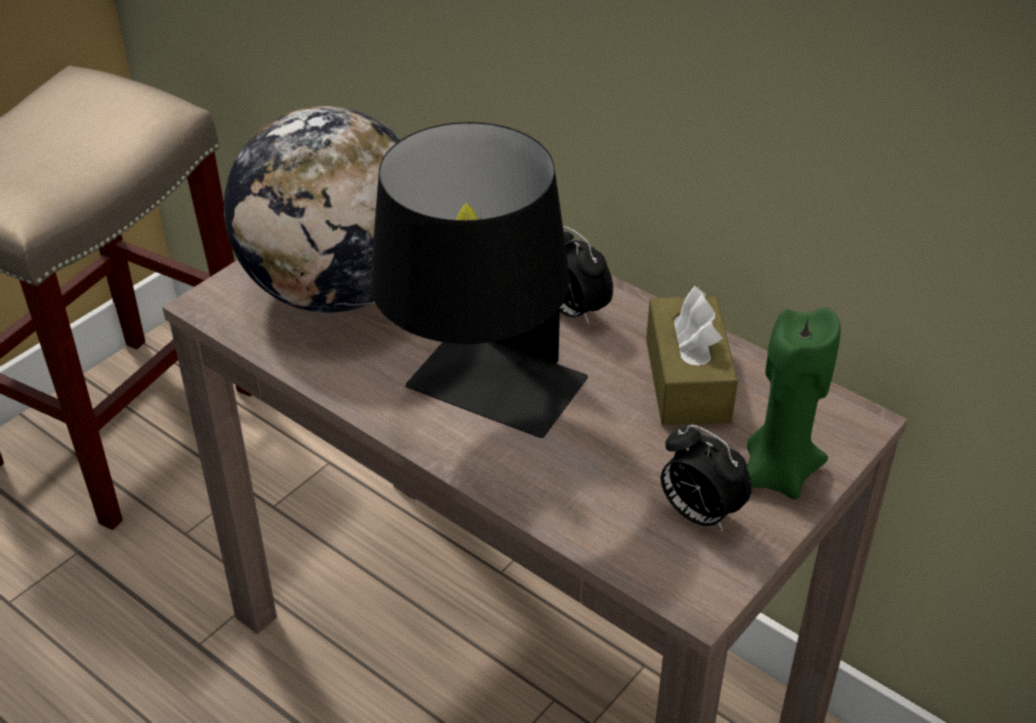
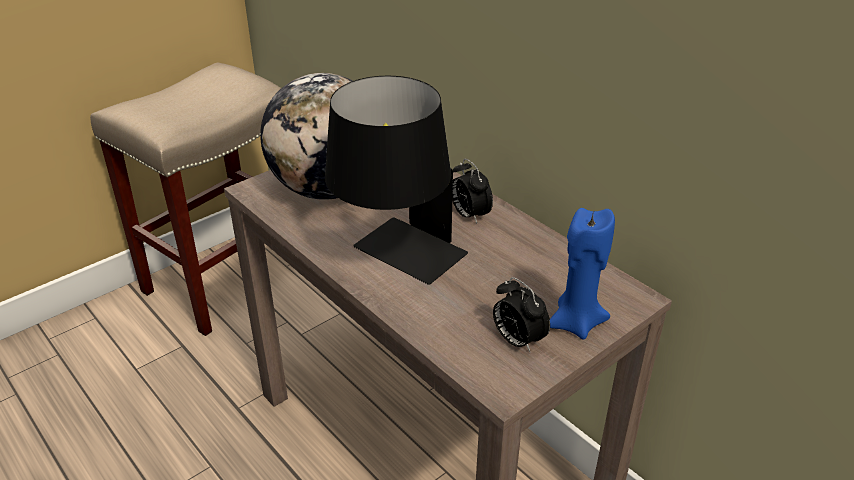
camera: 10 degrees right, 5 degrees down
(687, 380) = (531, 262): brown tissue box -> none
(777, 474) = (575, 323): green candle -> blue candle

